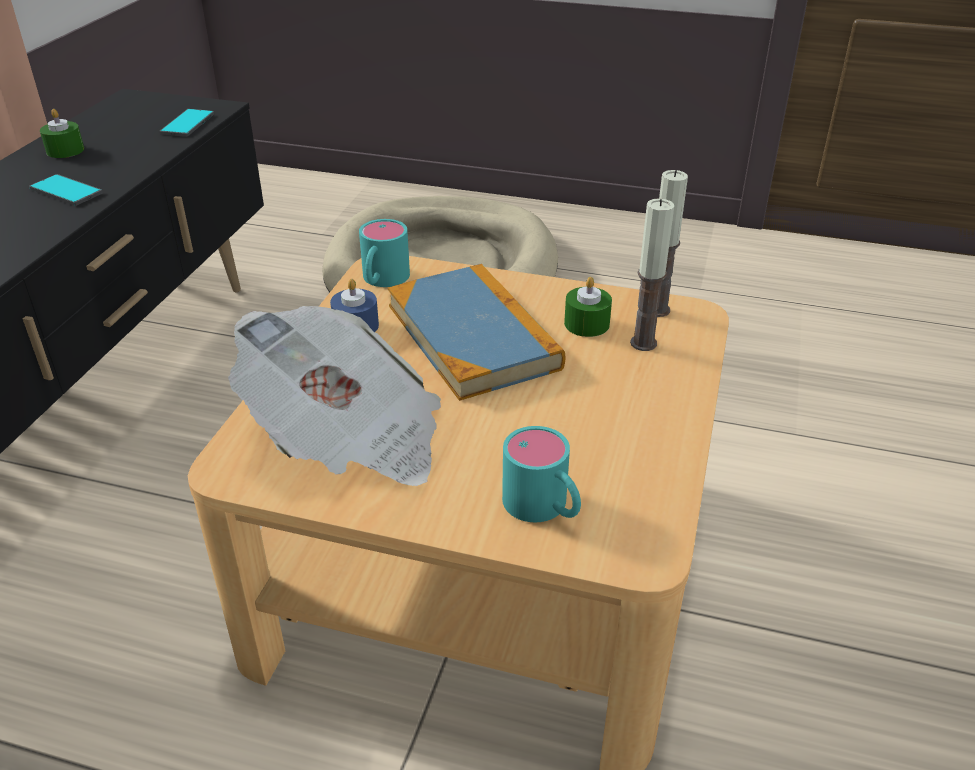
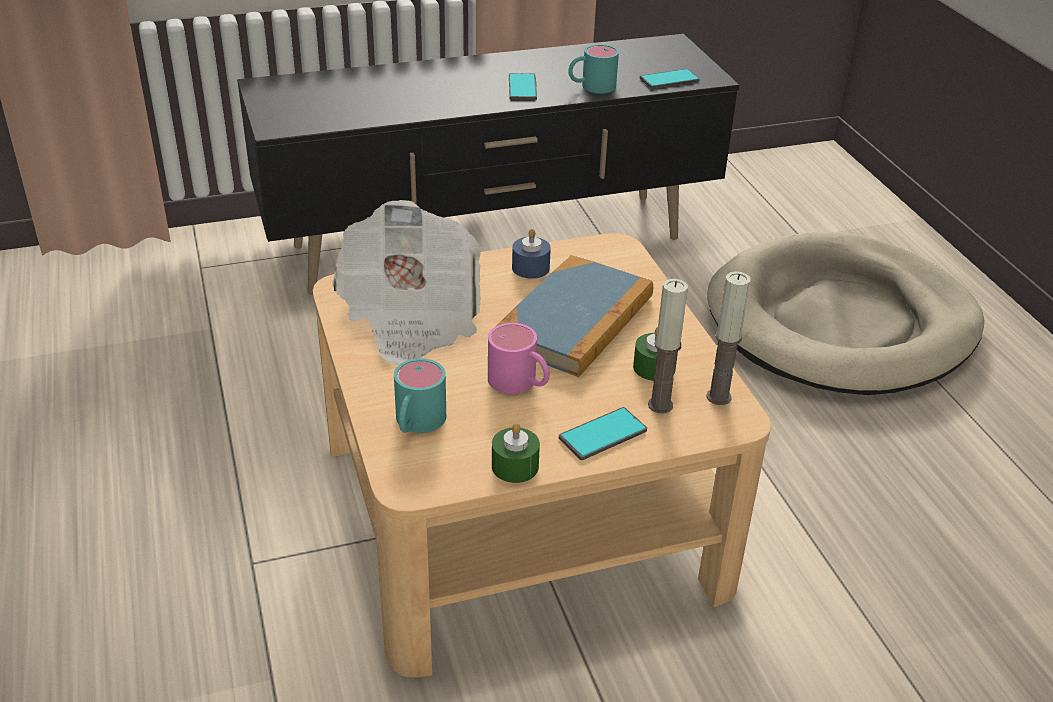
camera: 55 degrees right, 0 degrees up
(65, 150) = (570, 61): green candle -> green candle (515, 466)
(382, 280) = (598, 254): turquoise mug -> turquoise mug (591, 87)
(539, 409) = (520, 383): none -> pink mug
(660, 392) = (603, 435): none -> phone

